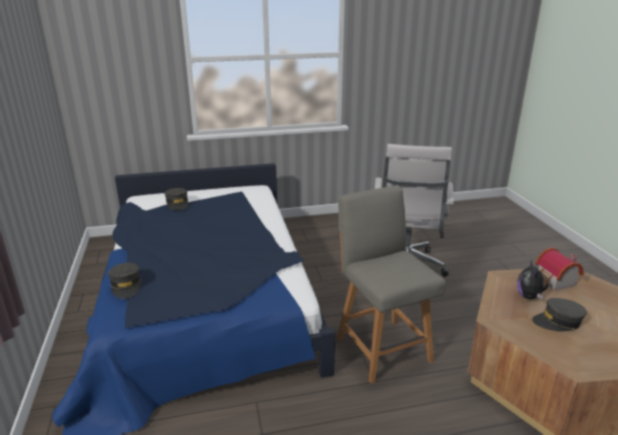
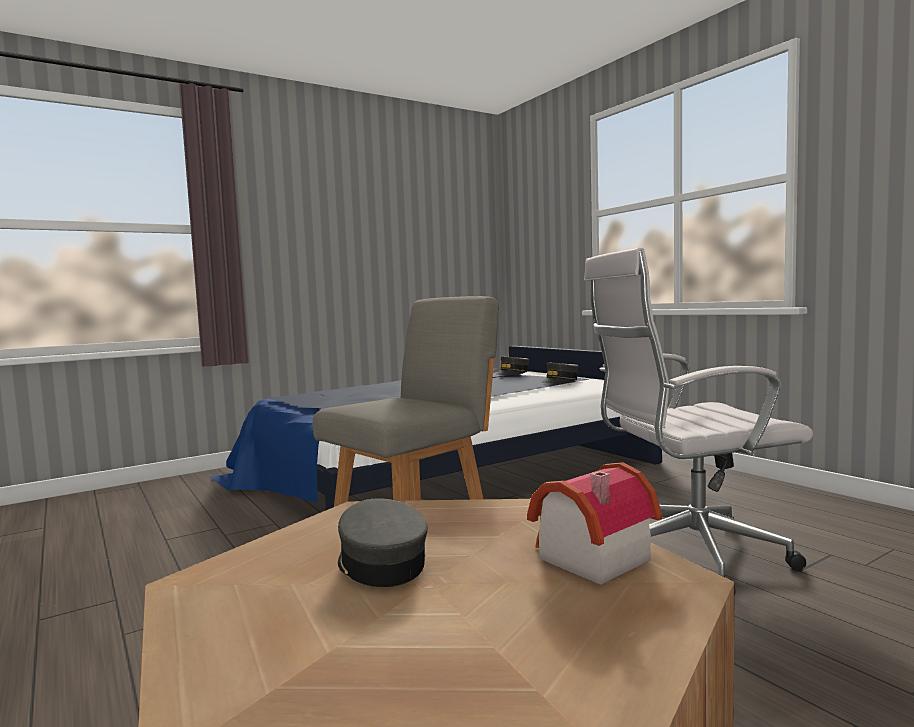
camera: 70 degrees right, 20 degrees down
(126, 286) = (333, 388): grey cap -> grey cap (560, 381)
(529, 297) = (474, 534): plush toy -> none

